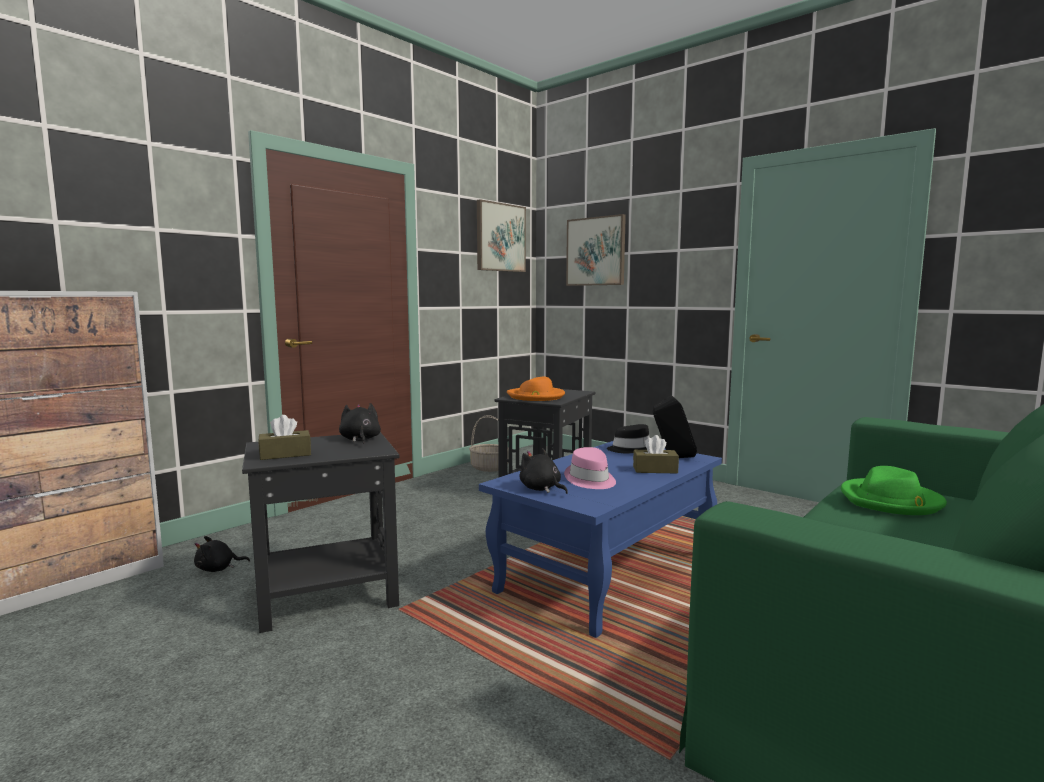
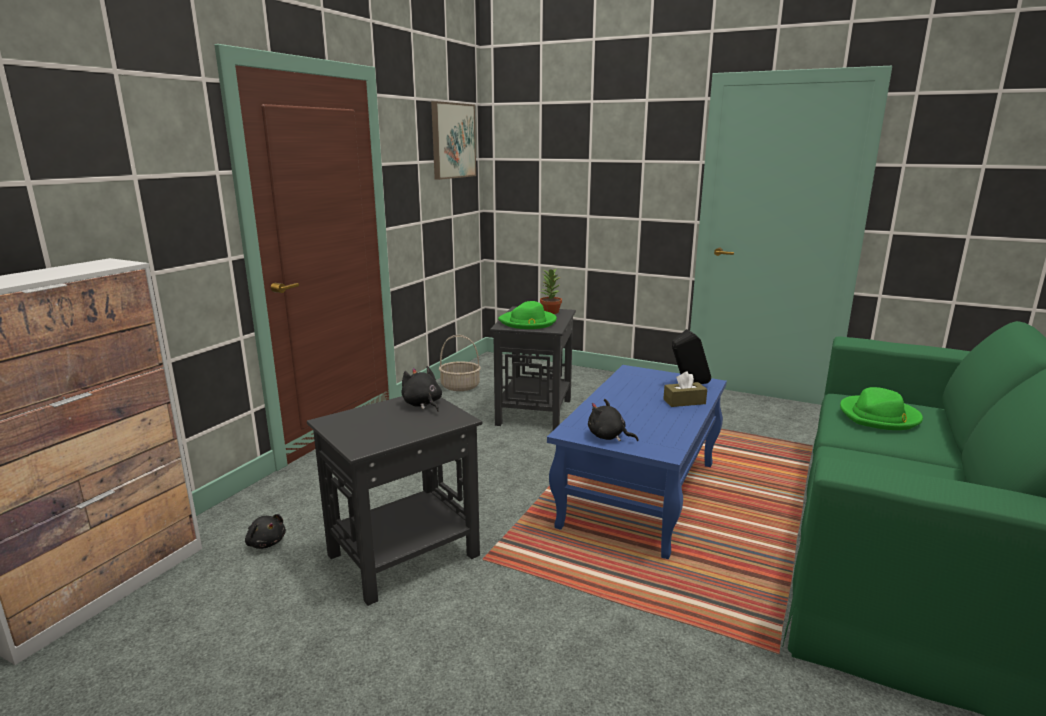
camera: 15 degrees left, 10 degrees up
(218, 569) = (266, 542): black plush toy -> black plush toy turned 105 degrees counterclockwise
(285, 454) = (372, 434): brown tissue box -> none
(536, 396) = (528, 322): orange hat -> green hat
(567, 391) = (550, 312): none -> potted plant
(590, 480) = (640, 420): pink hat -> none
(596, 251) = (553, 156): picture -> none
(631, 449) = (644, 376): black hat -> none

